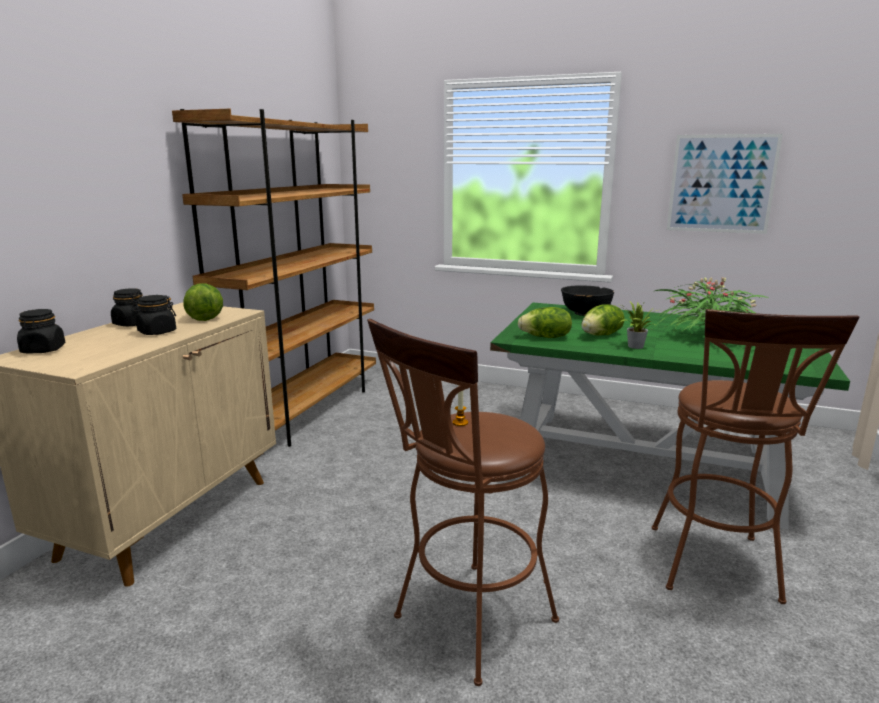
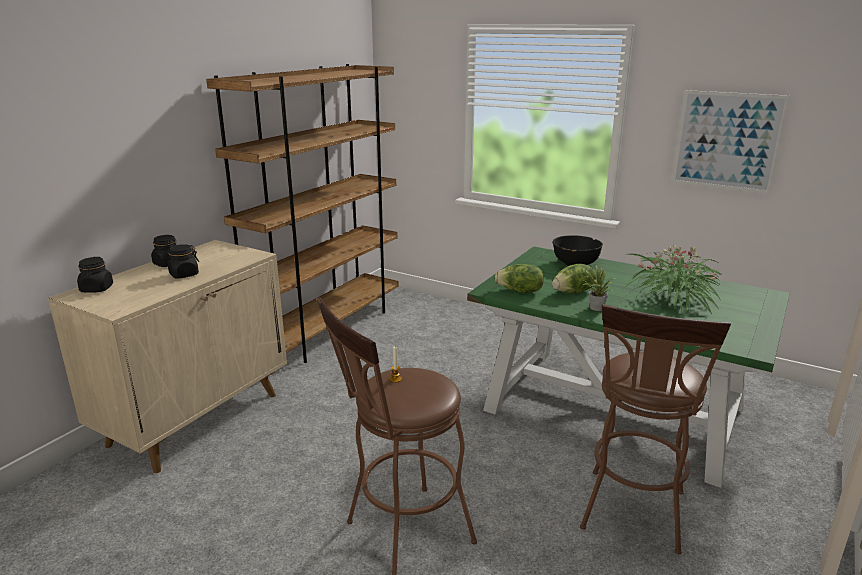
camera: 10 degrees right, 5 degrees up
(205, 317) = (226, 259): lettuce -> none

